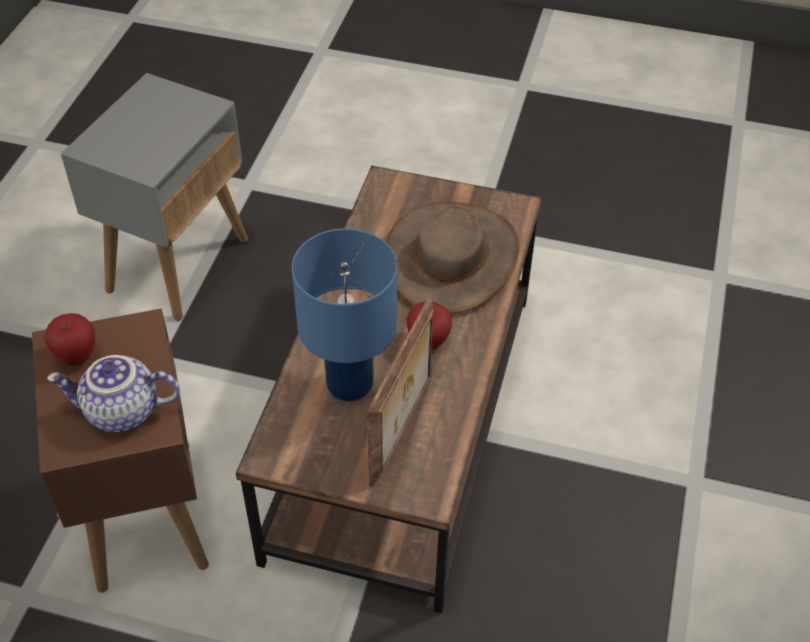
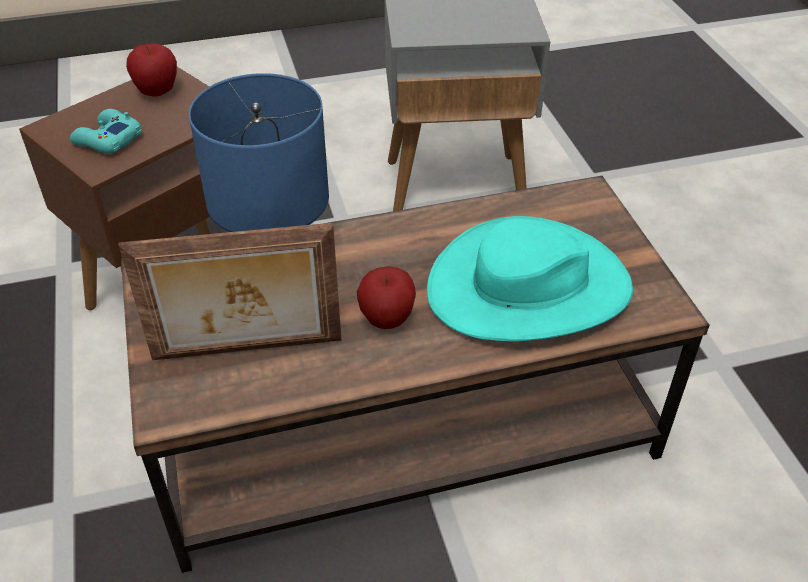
camera: 60 degrees right, 5 degrees down
(121, 413) = (107, 139): teapot -> turquoise game controller
(452, 258) = (529, 288): brown hat -> turquoise hat

